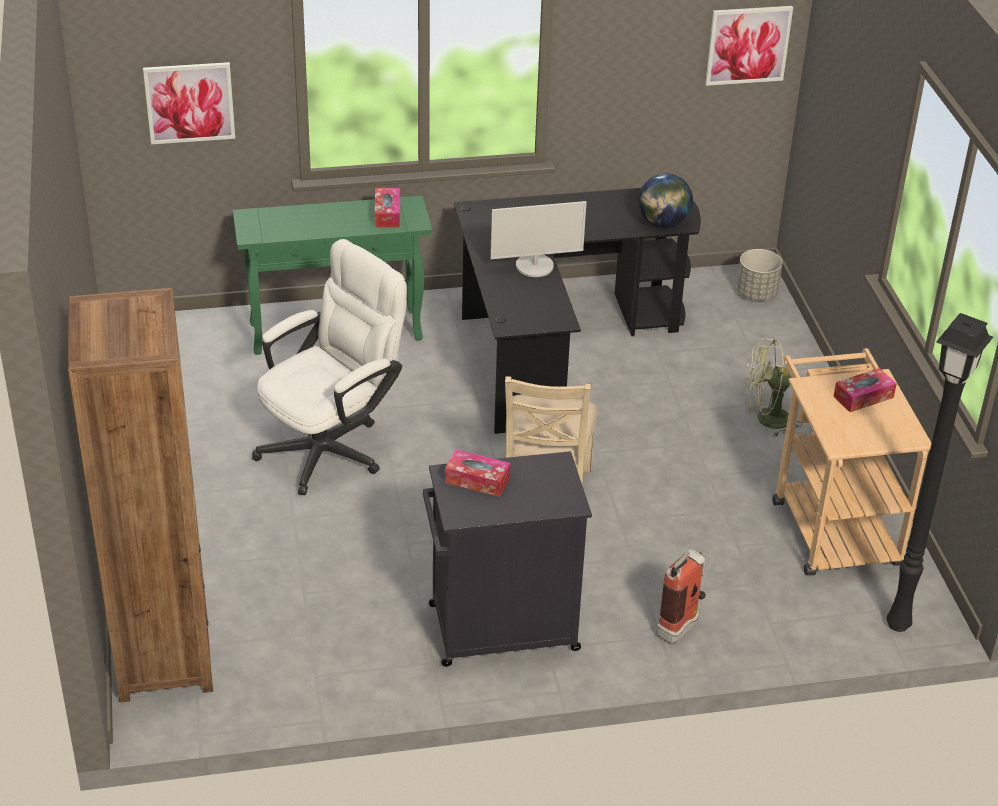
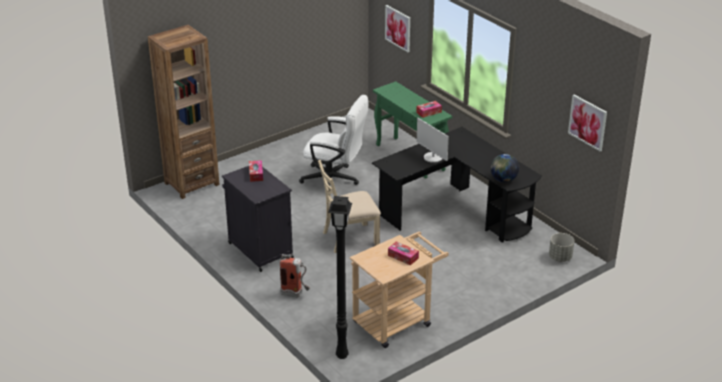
camera: 65 degrees right, 5 degrees down
(766, 420) = (458, 284): green fan -> none

